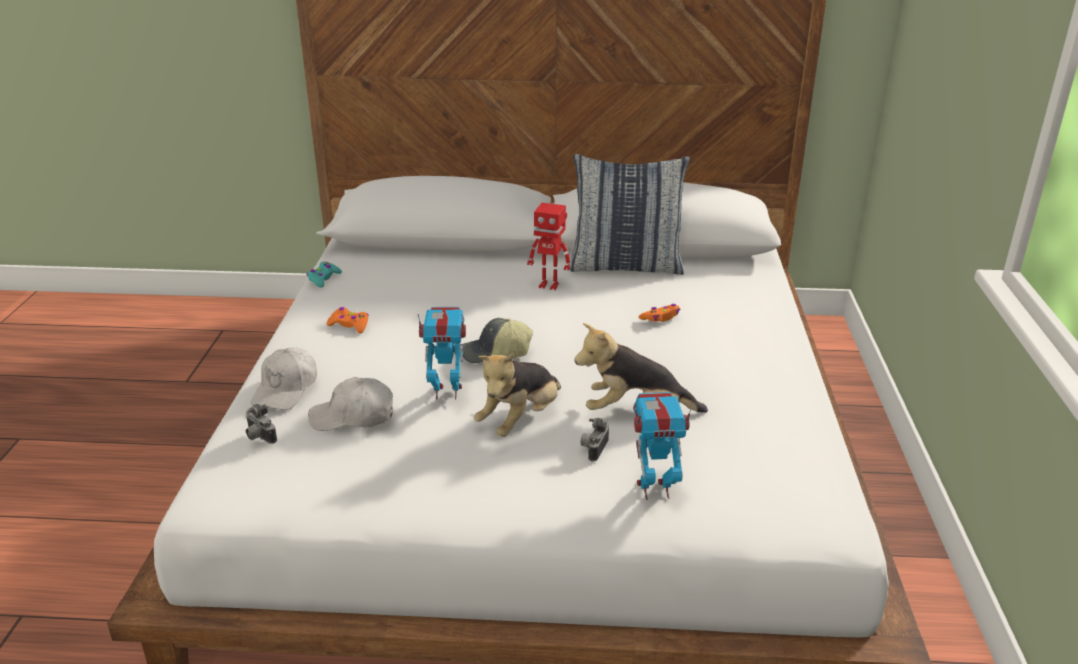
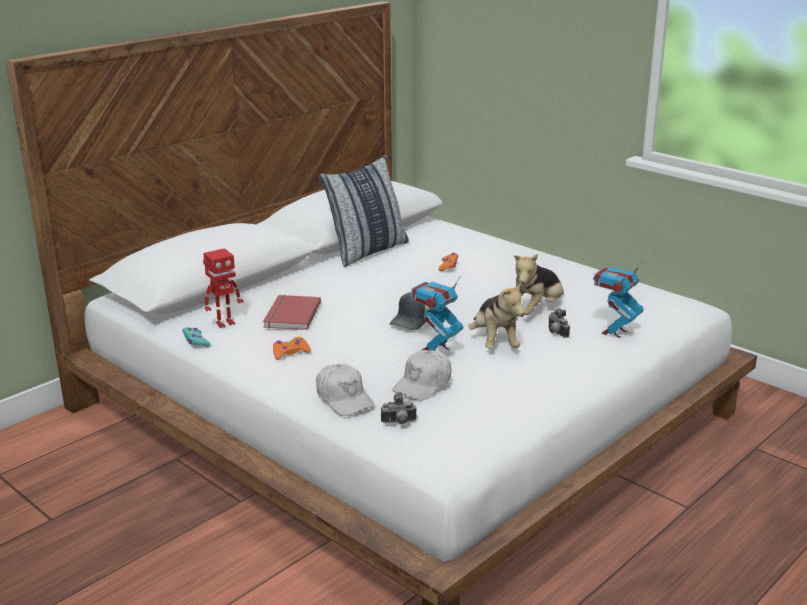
camera: 50 degrees left, 5 degrees down
(425, 292) = (290, 315): none -> red book
(549, 285) = (351, 279): toy robot -> toy robot (224, 323)

